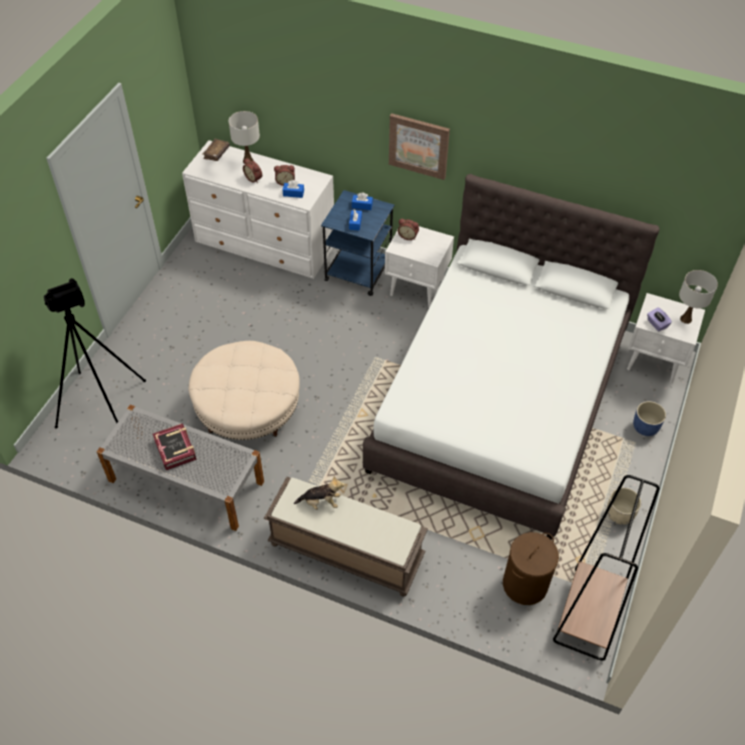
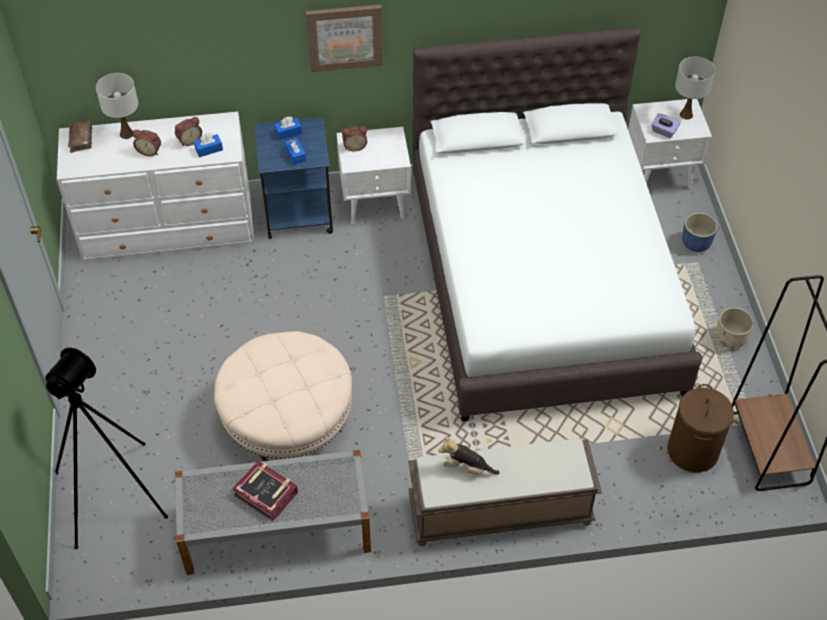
camera: 30 degrees left, 0 degrees up
(321, 502) = (467, 467): plush toy -> plush toy turned 135 degrees counterclockwise

